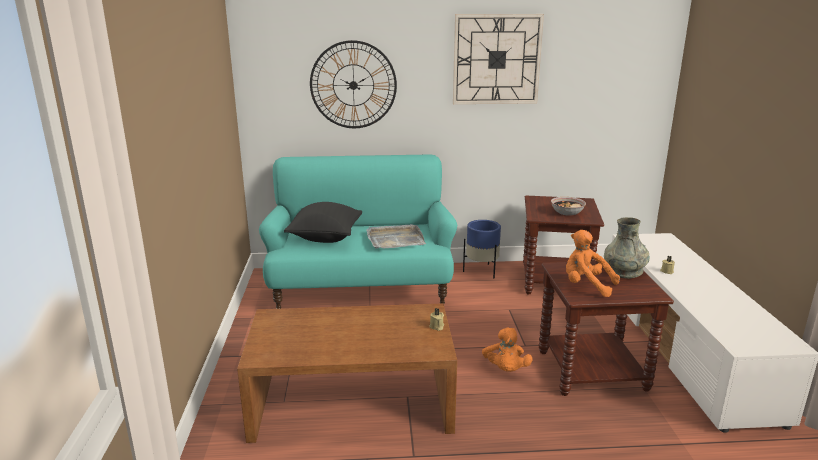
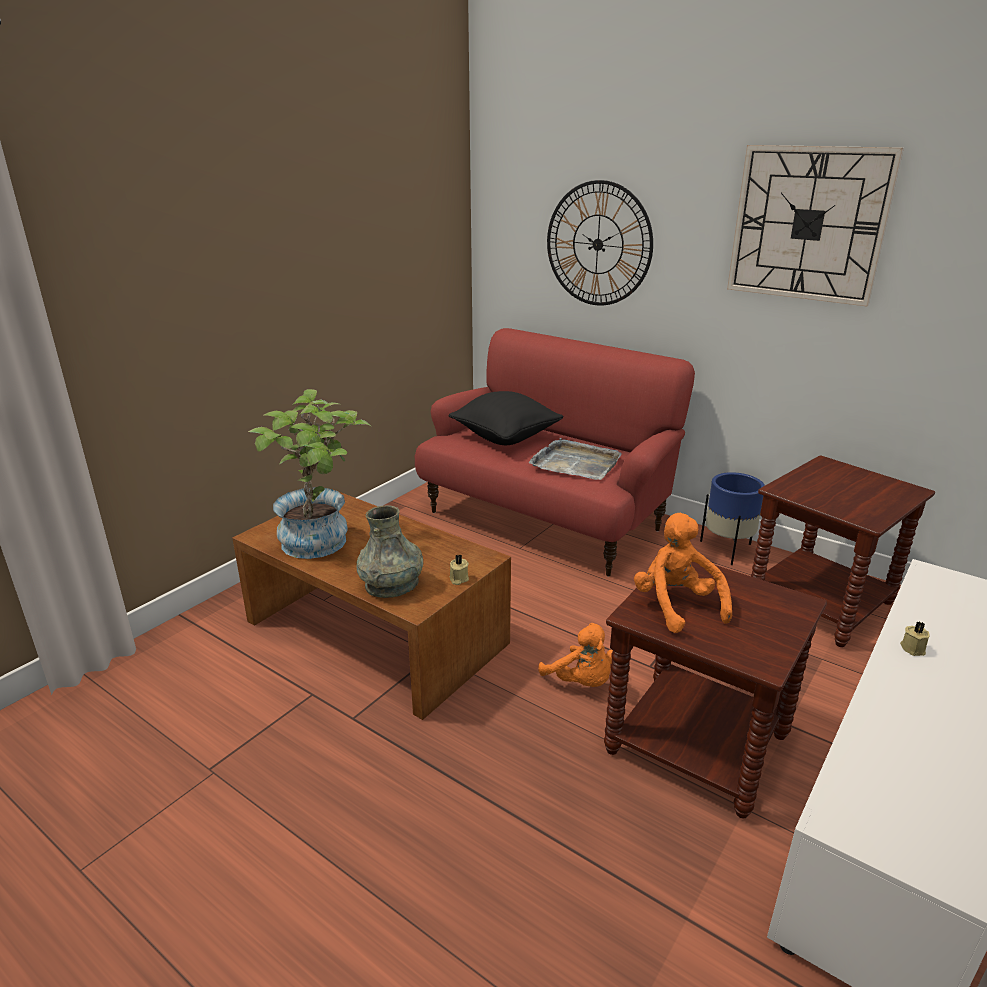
camera: 40 degrees right, 5 degrees up
(316, 344) = (322, 544): none -> potted plant
(361, 291) = (545, 519): turquoise sofa -> red sofa
(506, 370) = (581, 682): orange plush toy -> orange plush toy turned 75 degrees counterclockwise
(567, 213) = (843, 498): bowl -> none
(624, 271) = (778, 610): grey vase -> grey vase (392, 584)

